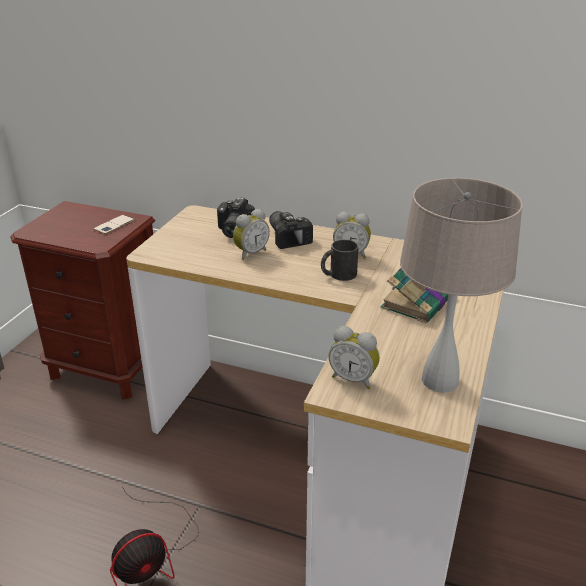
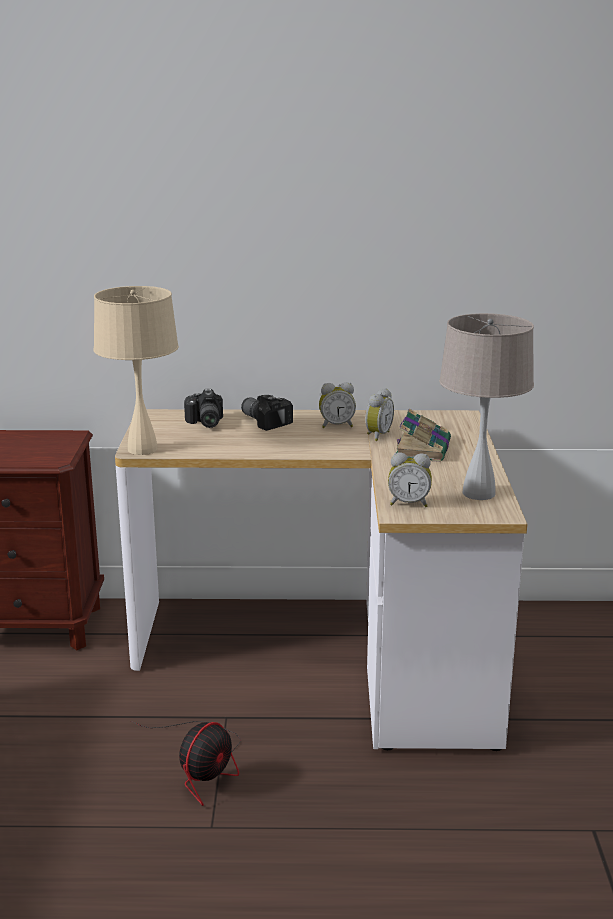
camera: 20 degrees left, 10 degrees down
(114, 225) = (54, 442): phone -> none
(155, 253) = (142, 449): none -> beige table lamp
(250, 253) = (239, 437): alarm clock -> alarm clock (377, 435)
(338, 275) = (337, 441): black mug -> none

